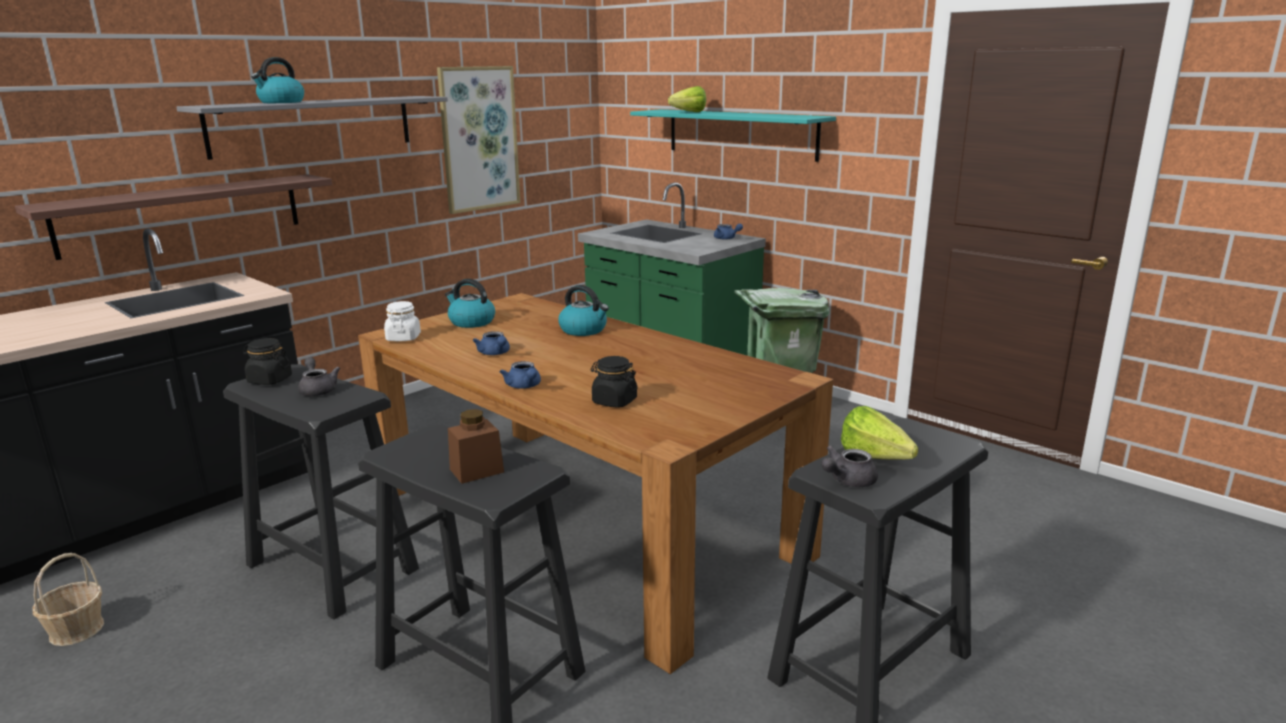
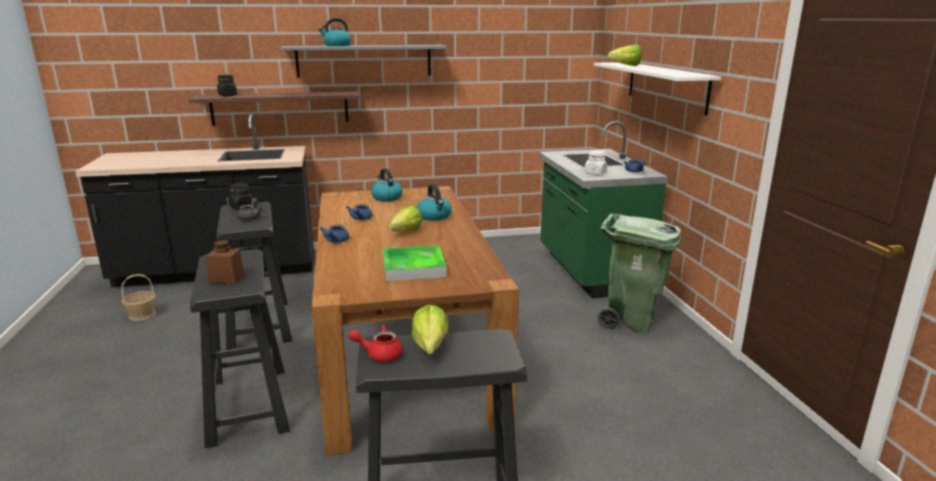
camera: 35 degrees right, 0 degrees up
(403, 338) = (336, 199): white jar -> white jar (595, 173)
(479, 139) = (486, 76): picture -> none
(588, 356) = (403, 233): none -> lettuce
(614, 401) = (359, 263): black jar -> black jar (227, 95)
(686, 388) = (414, 267): none -> tray
(740, 134) = (666, 86): turquoise shelf -> white shelf
(847, 481) = (379, 354): grey teapot -> red teapot

